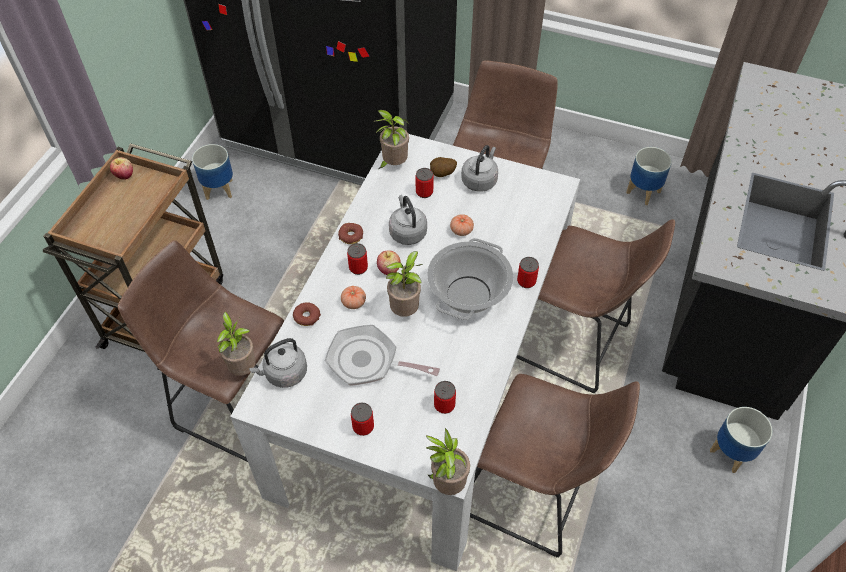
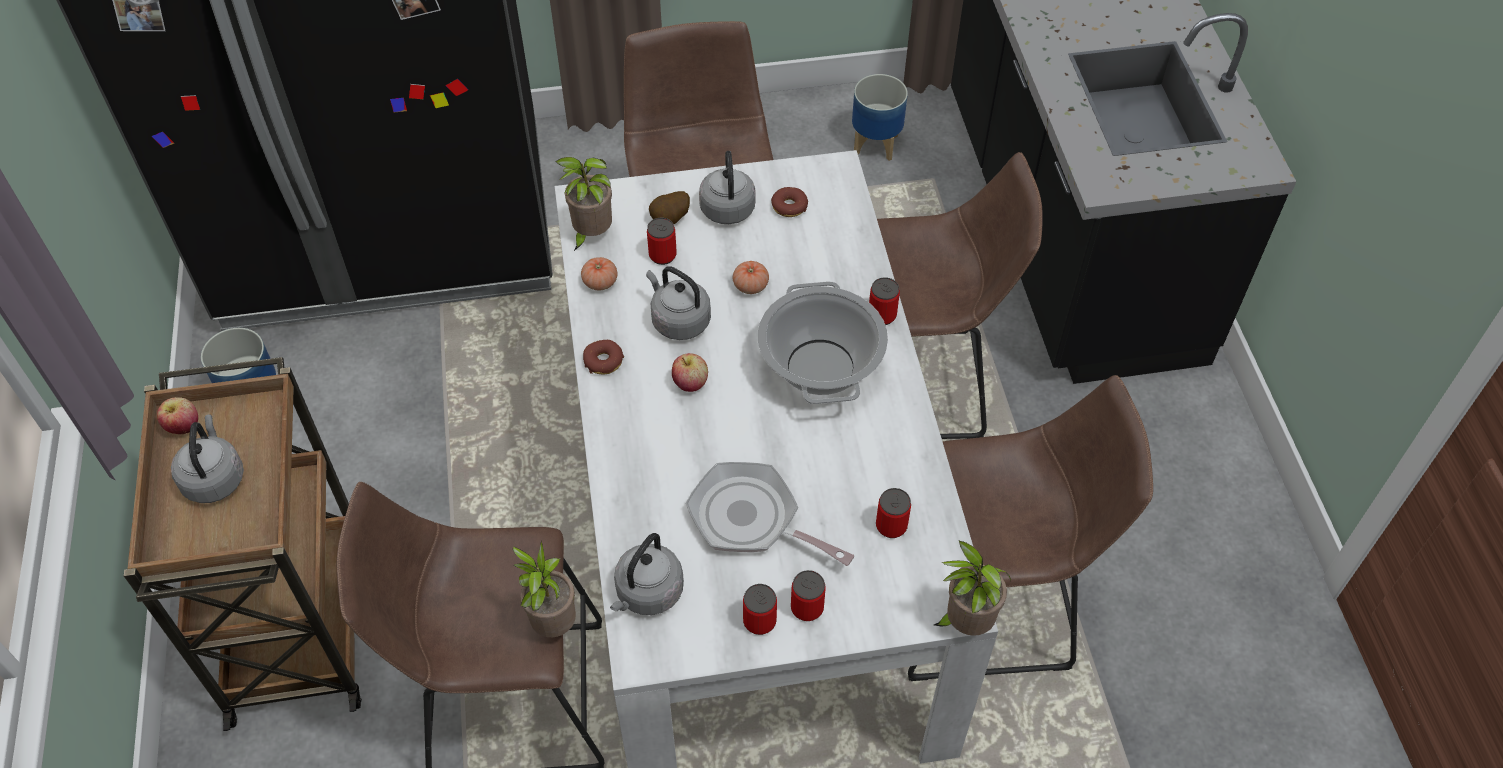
camera: 30 degrees left, 0 degrees up
(120, 208) = (214, 478): none -> grey kettle
(306, 317) = (622, 501): donut -> donut (789, 206)
(353, 302) = (674, 450): tomato -> tomato (600, 282)
(358, 268) = (646, 400): can -> can (759, 621)
(368, 361) = (751, 519): frying pan -> frying pan turned 45 degrees clockwise
(406, 310) = (753, 427): potted plant -> none
(732, 453) = (1187, 432): planter -> none

